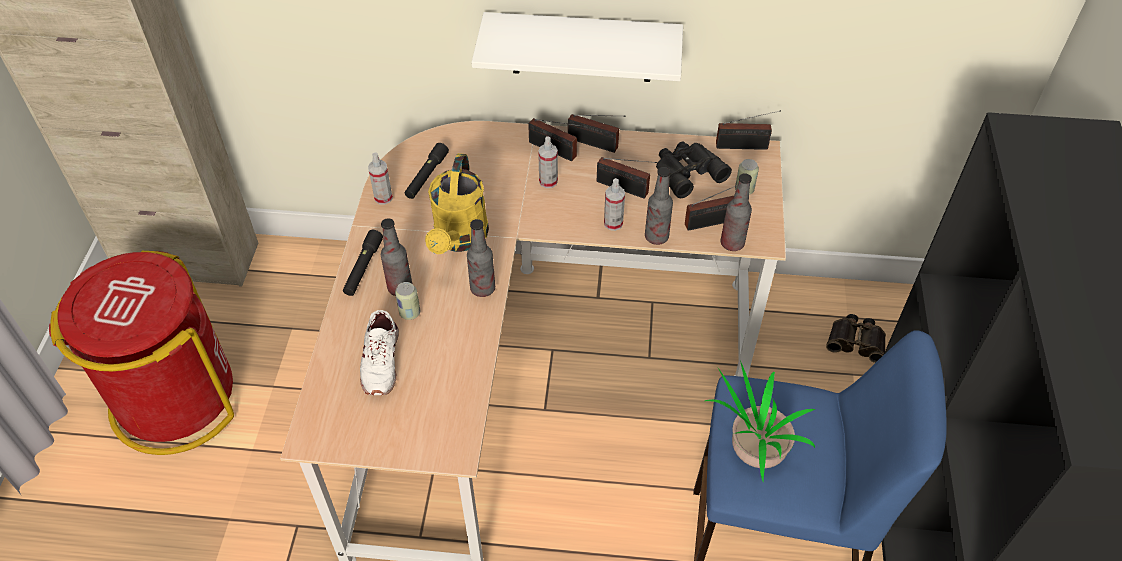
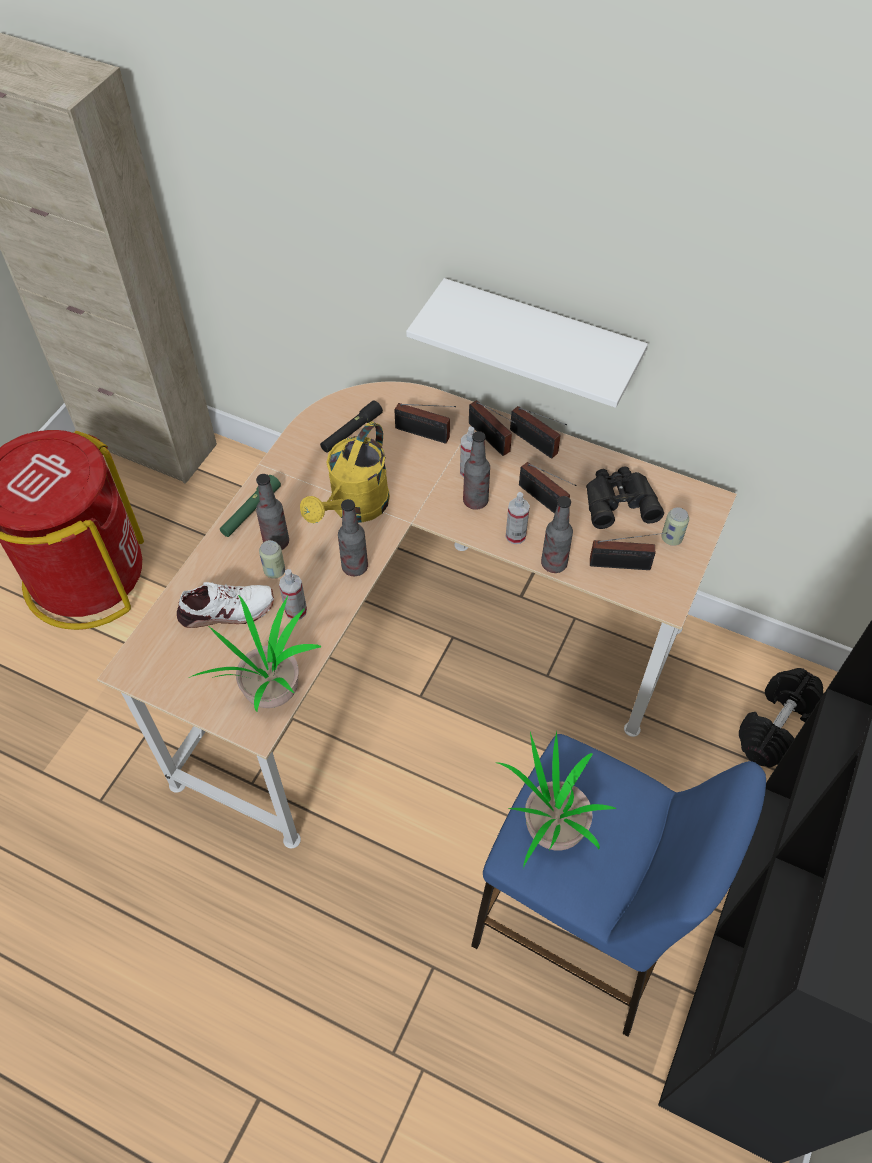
camera: 20 degrees right, 5 degrees up
(363, 268) = (250, 511): black flashlight -> green flashlight
(380, 361) = (226, 611): white shoe -> white shoe turned 120 degrees counterclockwise
(383, 197) = (300, 443): spray bottle -> spray bottle (296, 611)
(452, 415) = (270, 688): none -> potted plant
(732, 243) = (631, 594): bottle -> bottle (475, 501)
(744, 146) = (694, 489): radio -> radio (425, 434)
(856, 341) = (777, 727): binoculars -> black dumbbell

